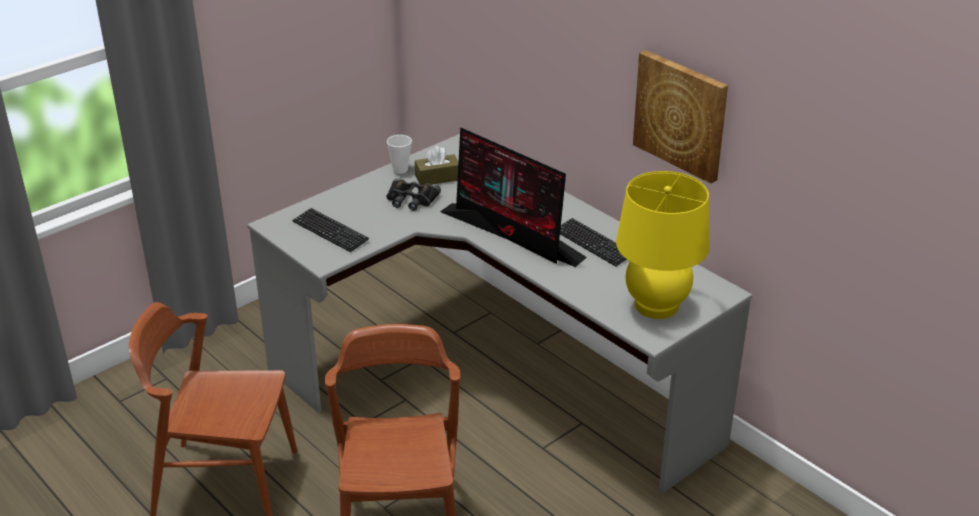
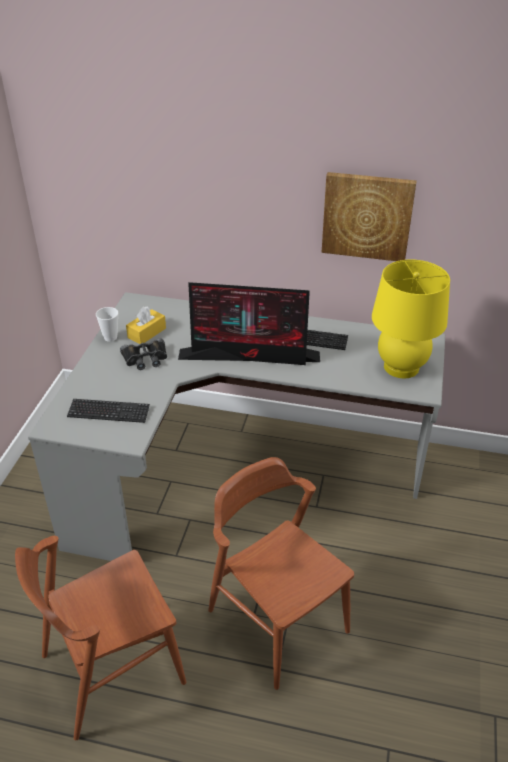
camera: 35 degrees left, 5 degrees up
(437, 178) = (147, 333): brown tissue box -> yellow tissue box

